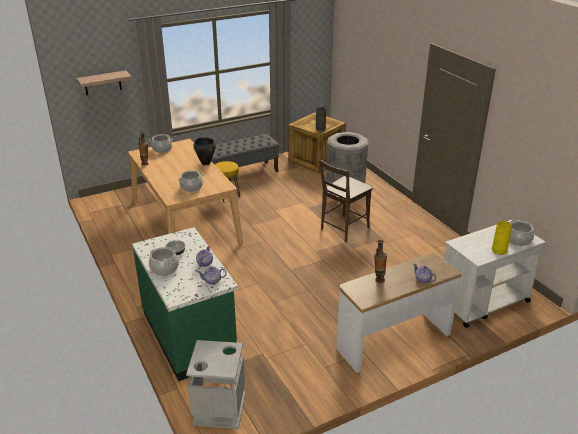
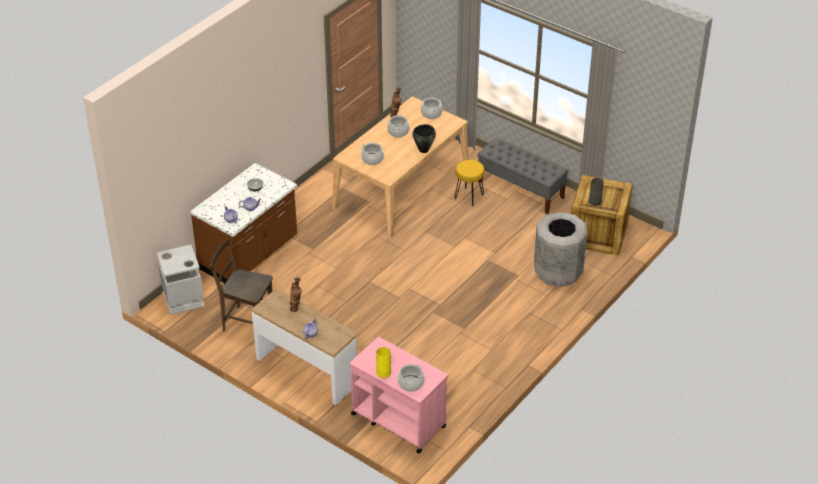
camera: 65 degrees right, 10 degrees up
(102, 83) = (431, 24): shelf -> none
(164, 268) = (232, 191): cooking pot -> cooking pot (398, 131)
(190, 335) = (249, 255): green counter -> brown counter
(343, 229) = (461, 296): brown chair -> brown chair (246, 322)
(482, 302) = (398, 420): white cart -> pink cart

